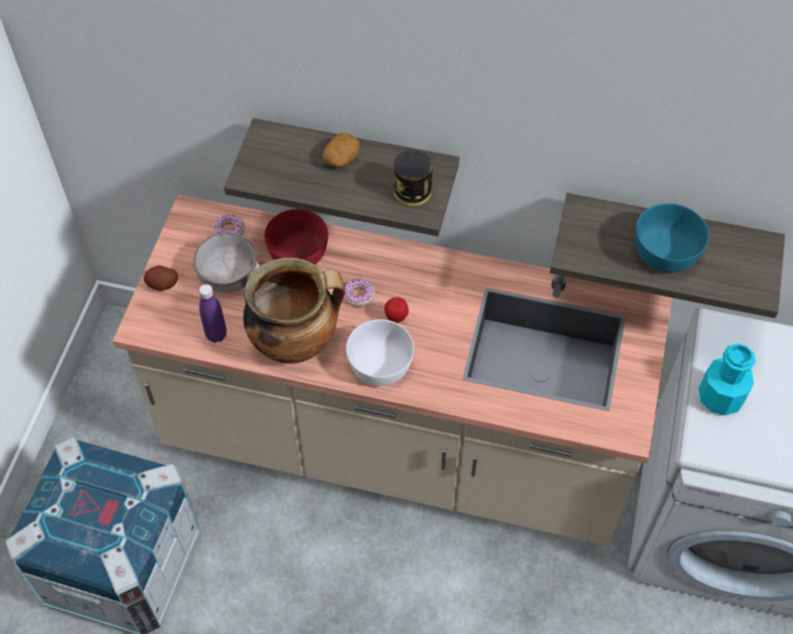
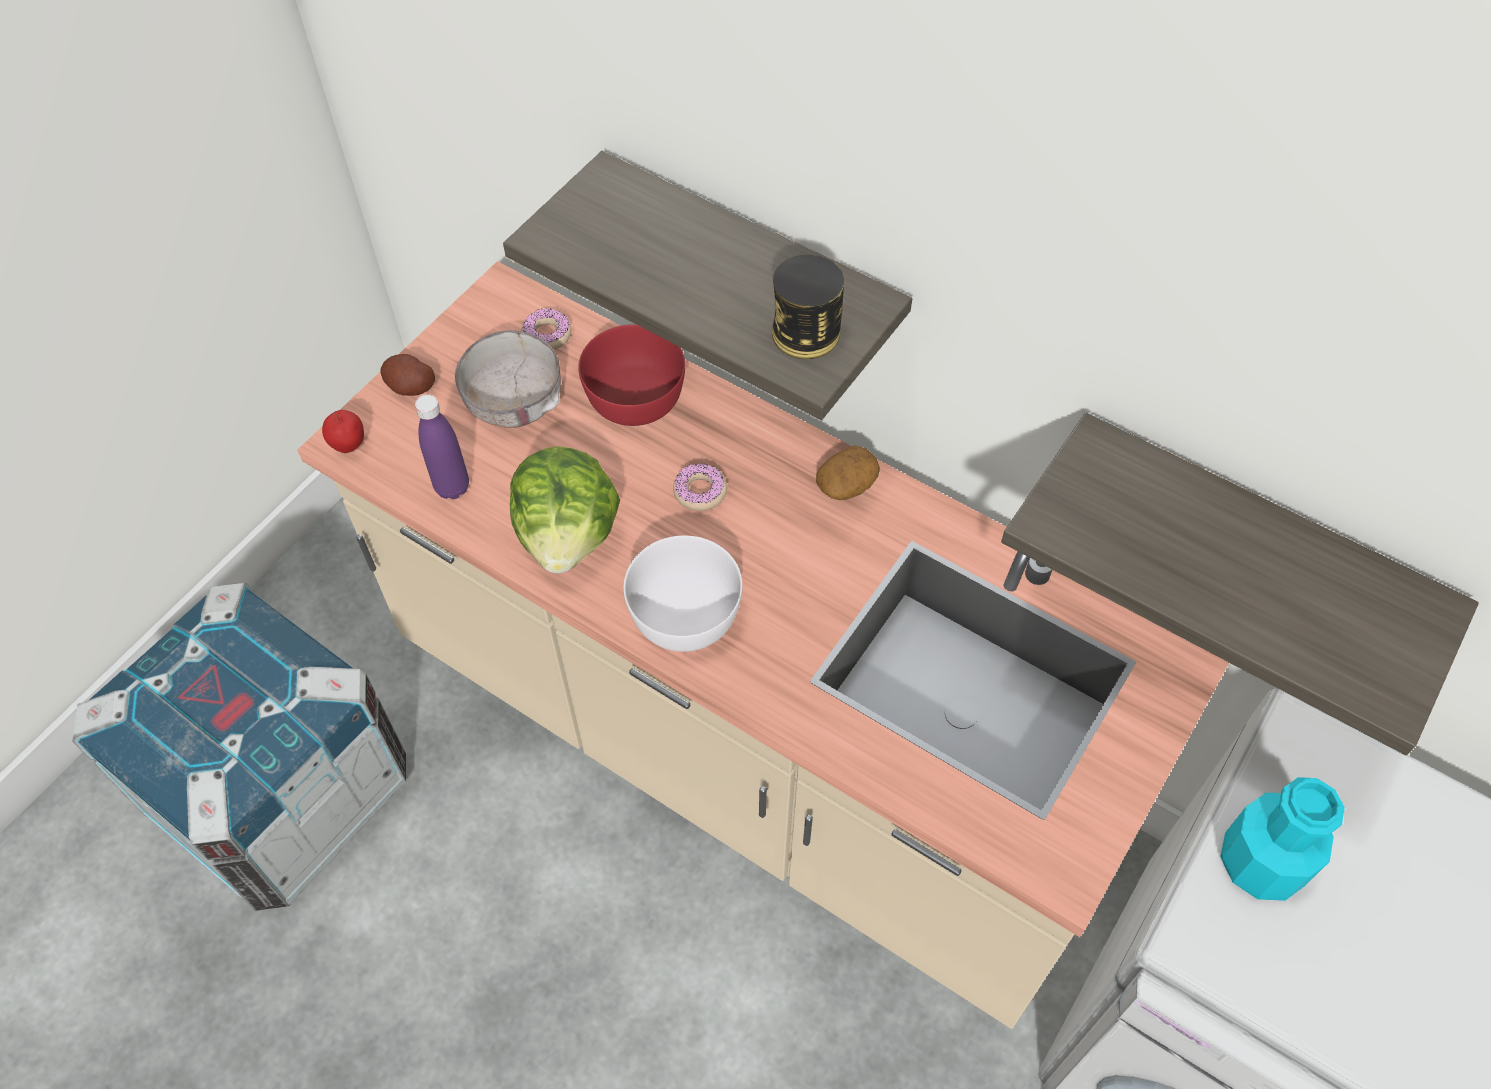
camera: 20 degrees right, 0 degrees up
(296, 341) = (569, 535): cooking pot -> lettuce
(341, 158) = (712, 248): potato -> potato (846, 485)
(396, 318) = (743, 546): apple -> apple (349, 446)
(665, 253) = (1228, 569): turquoise bowl -> none

